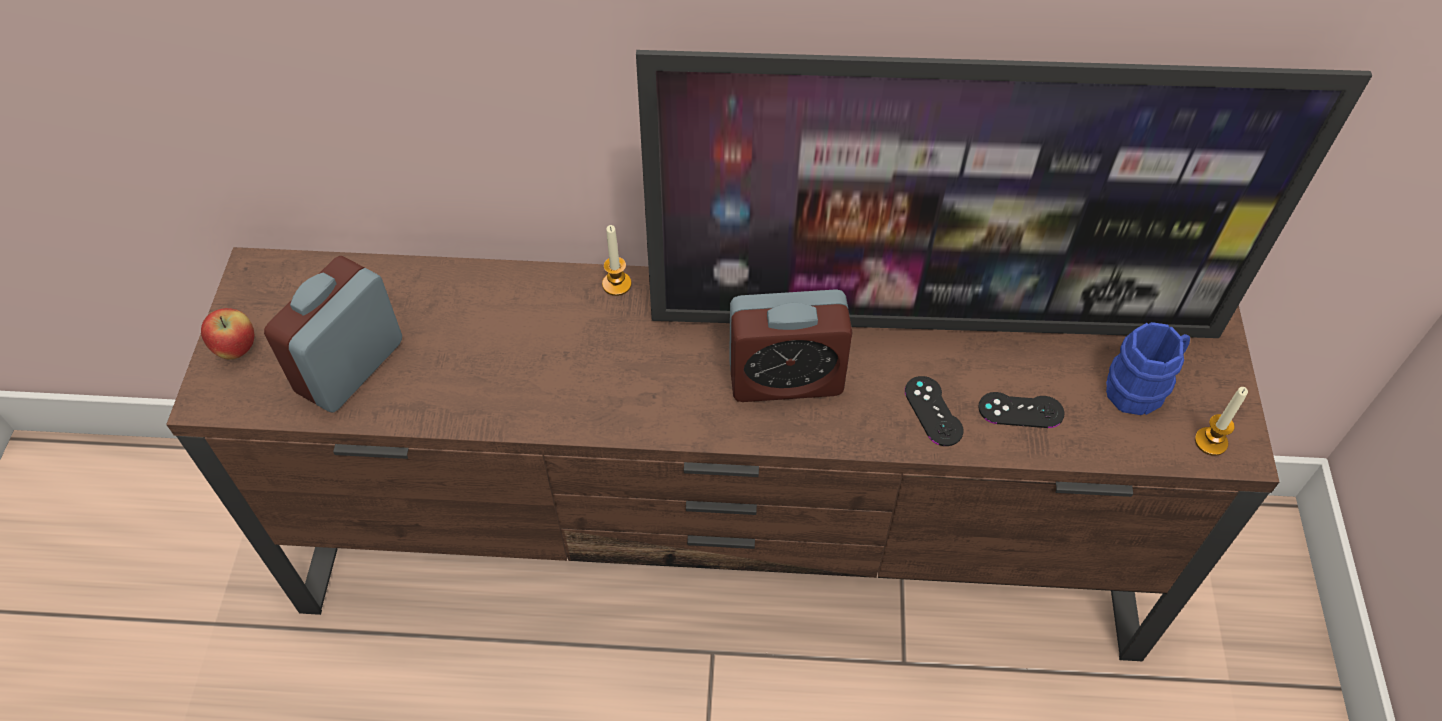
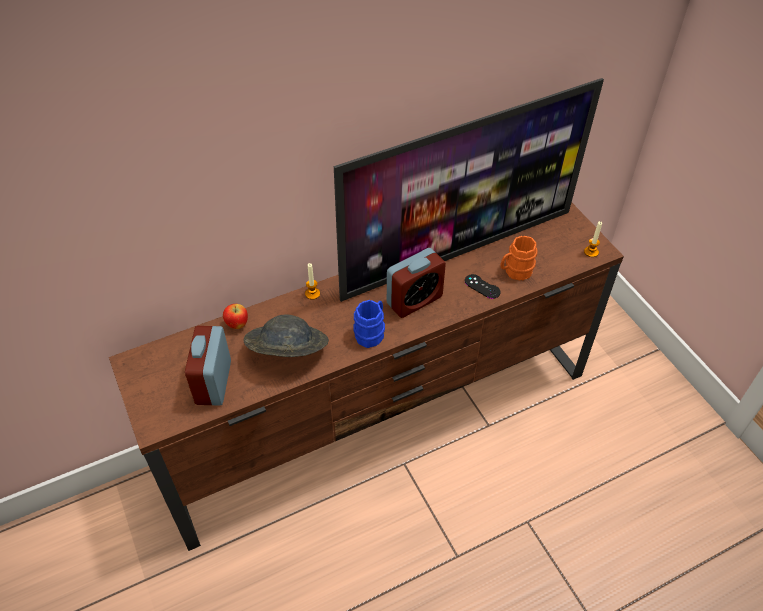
camera: 30 degrees left, 5 degrees down
(236, 349) = (149, 400): apple -> apple (237, 324)
(501, 370) = (287, 352): none -> grey hat
(1021, 410) = (515, 271): black game controller -> orange mug
(1142, 386) = (553, 242): blue mug -> blue mug (371, 332)

